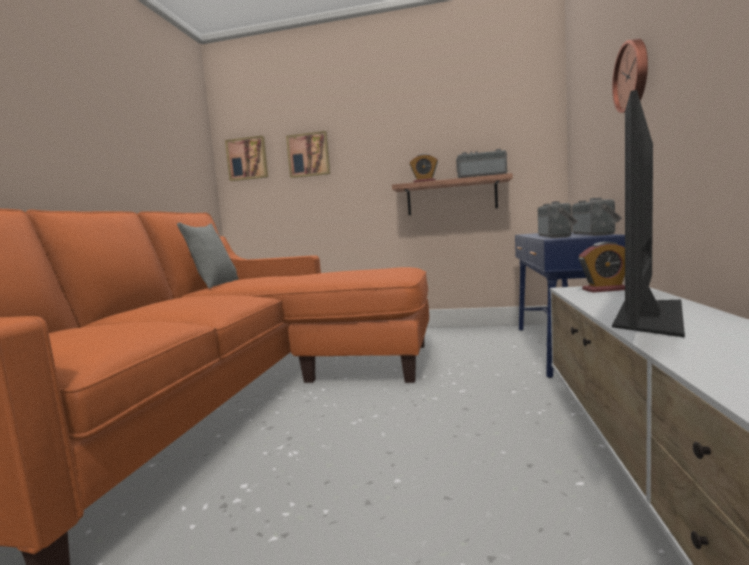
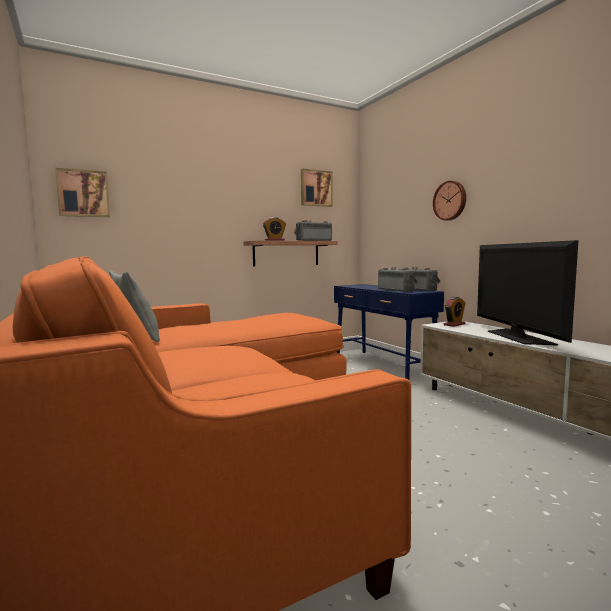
camera: 40 degrees left, 0 degrees up
(309, 155) = (160, 201): picture -> picture (316, 188)

